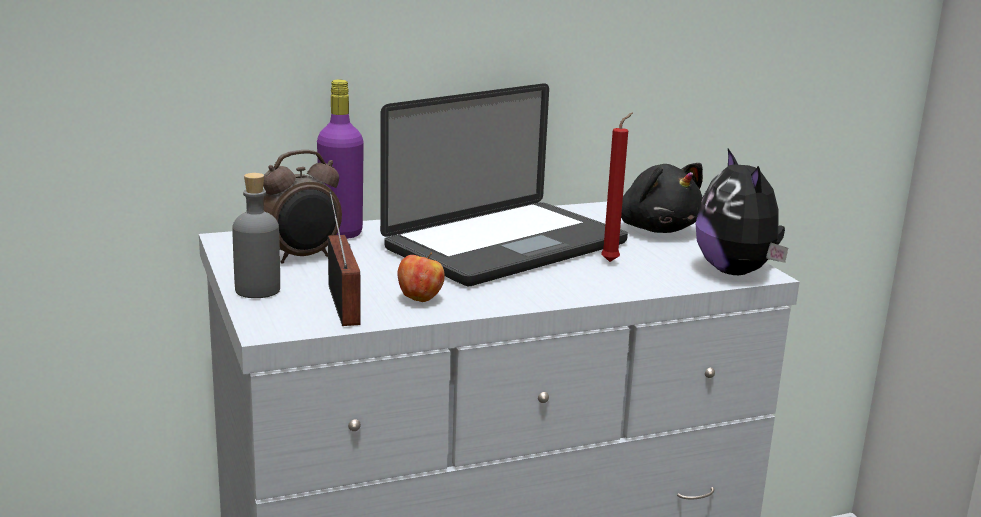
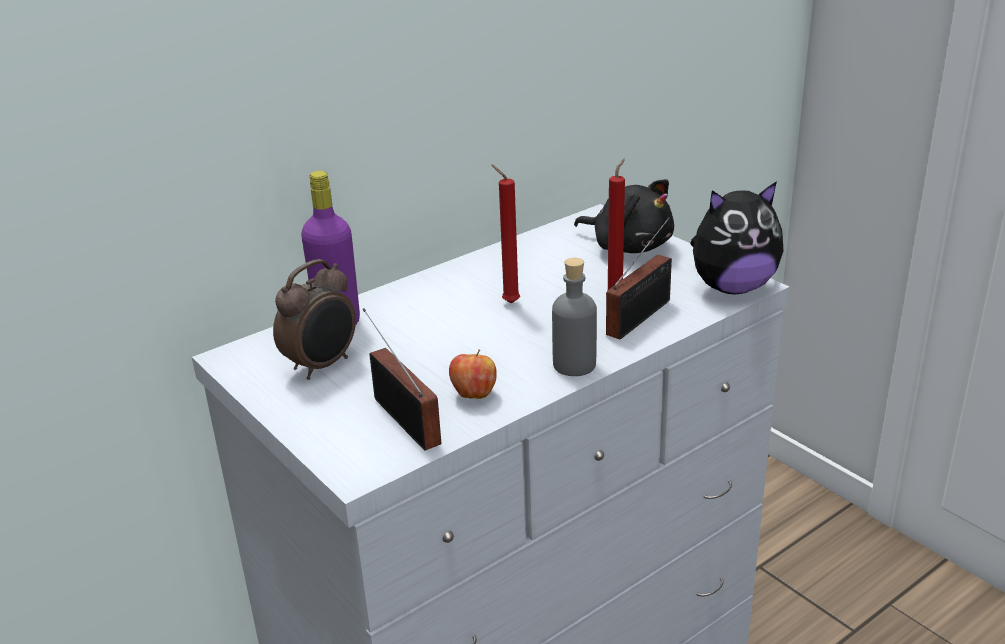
camera: 15 degrees left, 10 degrees up
(258, 290) = (309, 422): grey bottle -> grey bottle (574, 365)
(506, 246) = (508, 302): laptop -> red candle
(629, 276) = (642, 315): none -> radio
(737, 272) = (732, 287): plush toy -> plush toy turned 75 degrees counterclockwise

